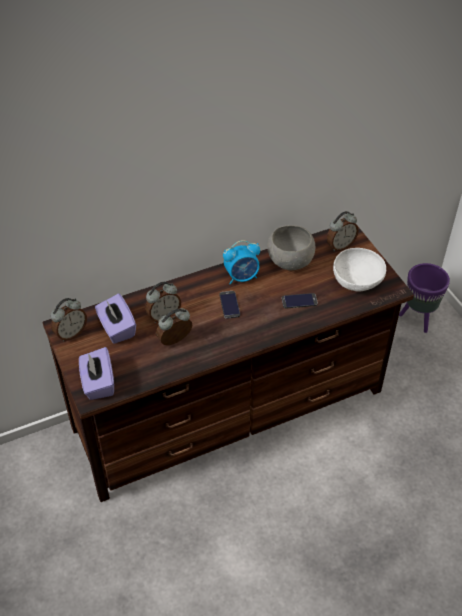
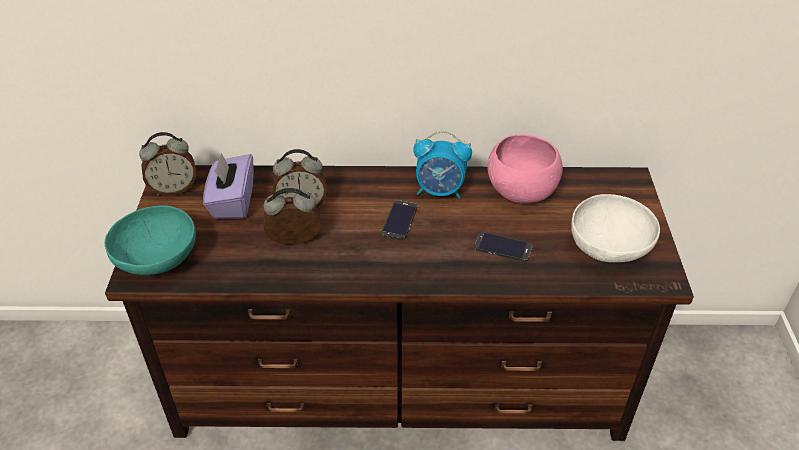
camera: 25 degrees right, 5 degrees down
(98, 383) = (158, 261): purple tissue box -> turquoise bowl
(290, 262) = (521, 193): grey bowl -> pink bowl
(340, 246) = (608, 193): alarm clock -> none
(418, 318) = (728, 359): purple planter -> none

